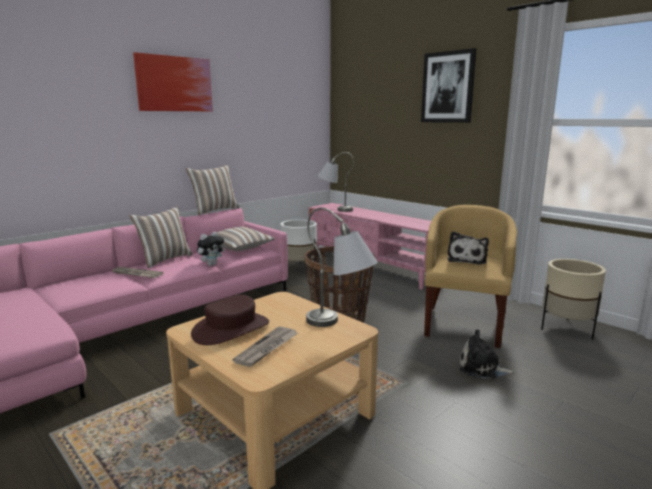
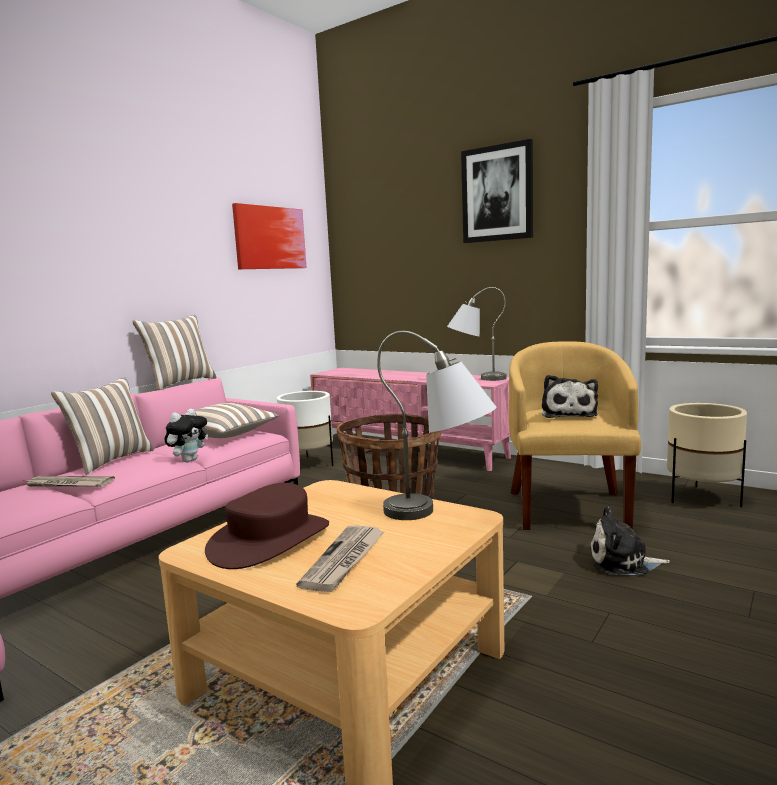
camera: 10 degrees left, 5 degrees down
(174, 84) = (109, 195): picture -> picture (270, 238)
(334, 209) = (349, 374): grey table lamp -> grey table lamp (476, 379)

